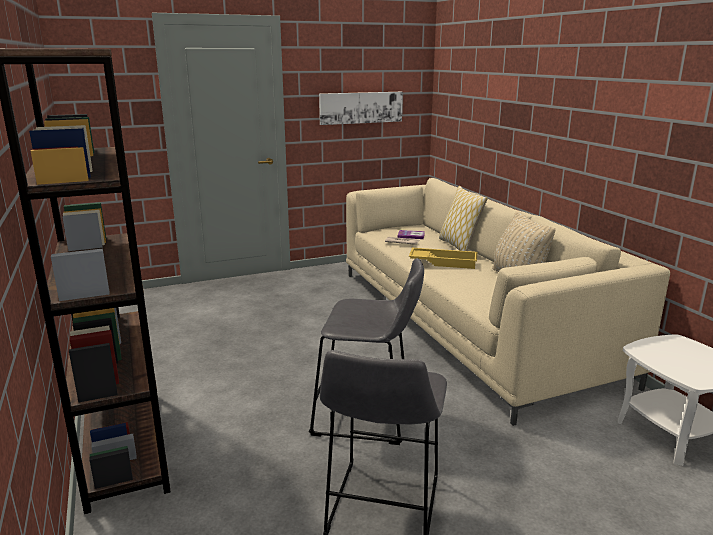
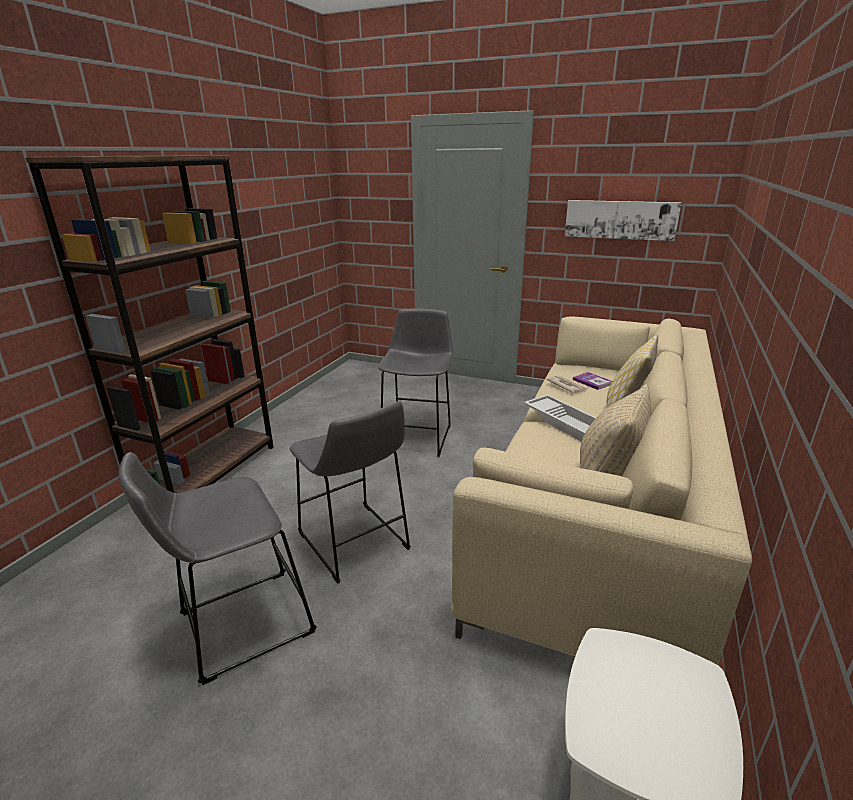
camera: 45 degrees right, 5 degrees up
(280, 331) = (418, 435): none -> grey stool
(443, 262) = (565, 422): yellow tray -> white tray

